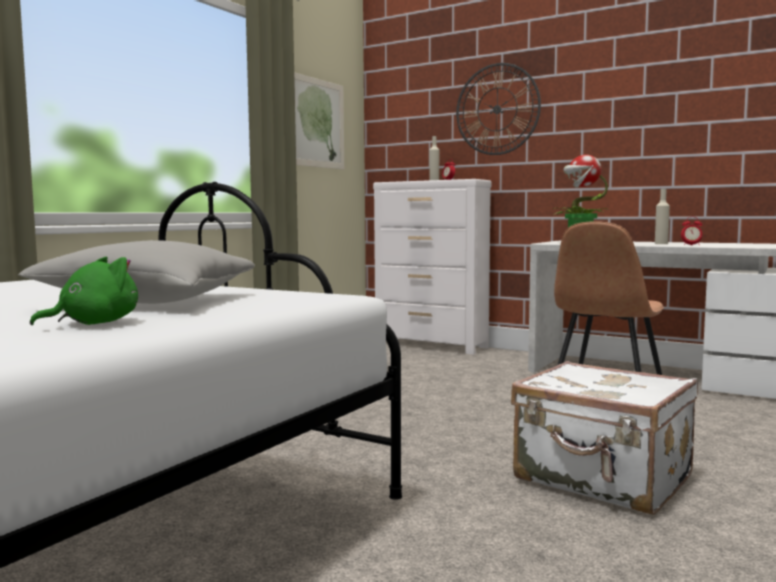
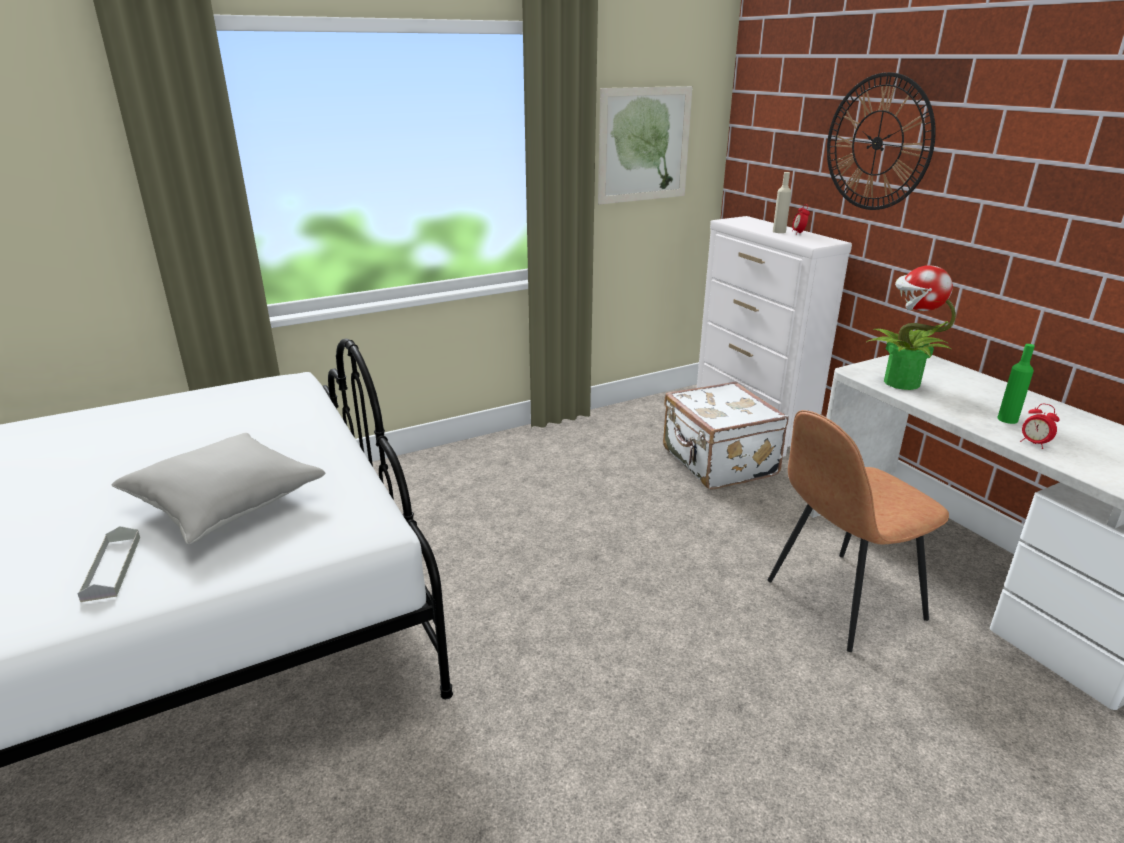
camera: 30 degrees right, 20 degrees up
(94, 323) = (112, 567): green plush toy -> grey tray
(603, 479) = (660, 751): white suitcase -> white suitcase (717, 463)
(661, 244) = (1007, 419): beige bottle -> green bottle

